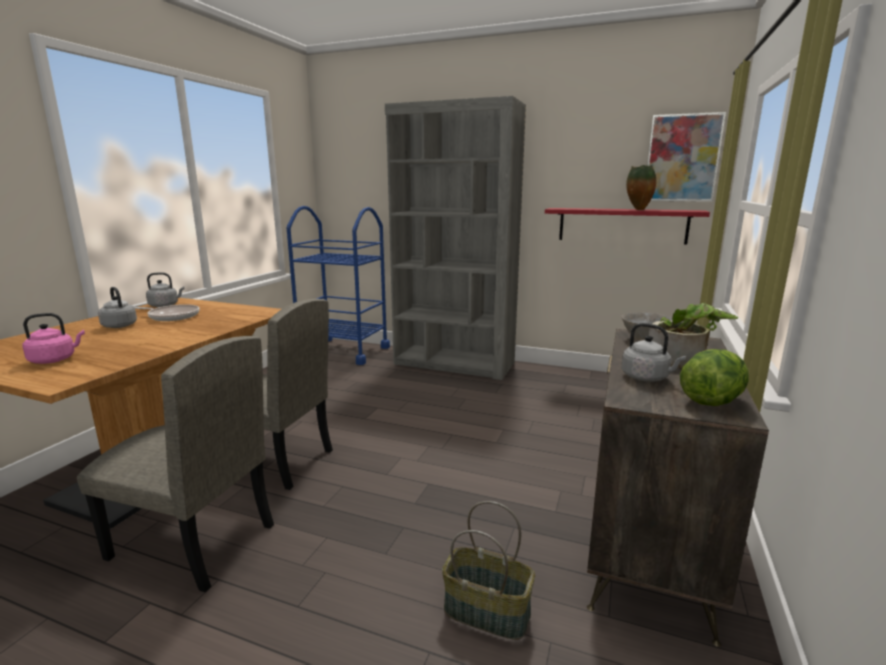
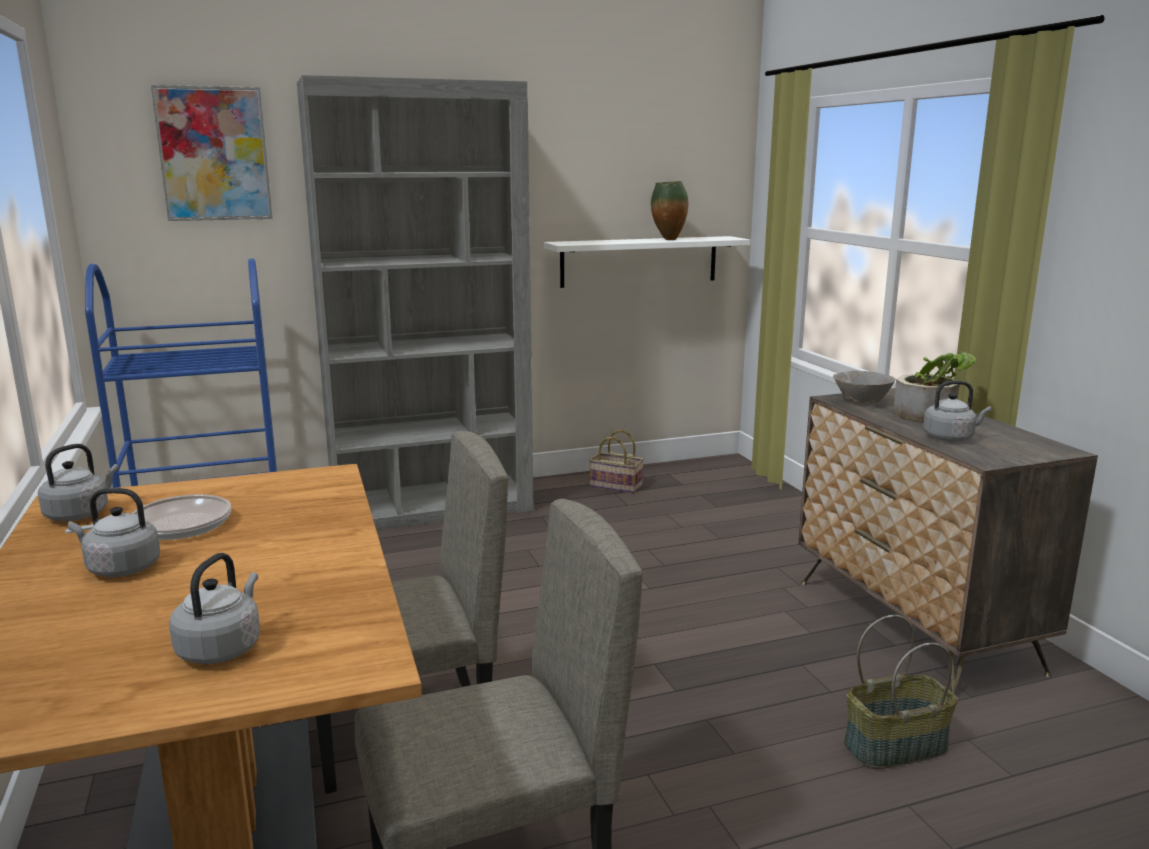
camera: 40 degrees left, 0 degrees up
(55, 360) = (222, 648): pink kettle -> grey kettle
(573, 380) = (614, 486): none -> basket
(622, 225) = (639, 261): red shelf -> white shelf
(682, 158) = (701, 171): picture -> picture (214, 154)
(711, 401) = (1027, 444): lettuce -> none

